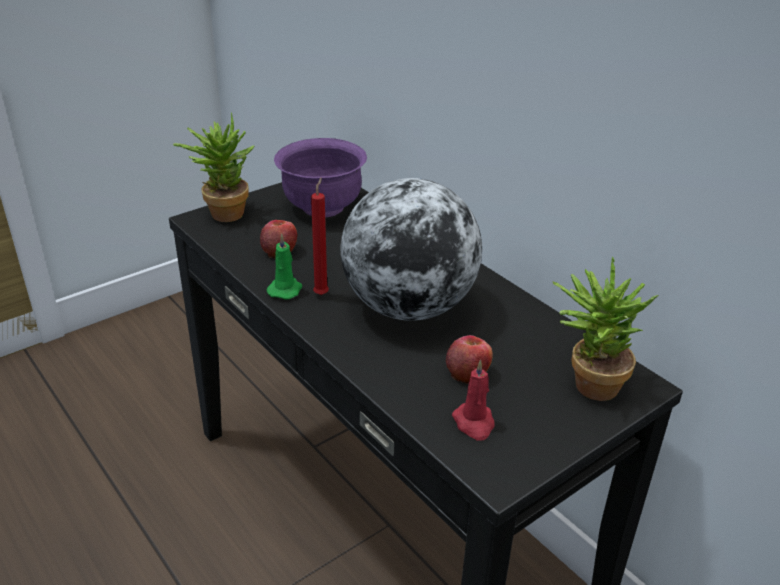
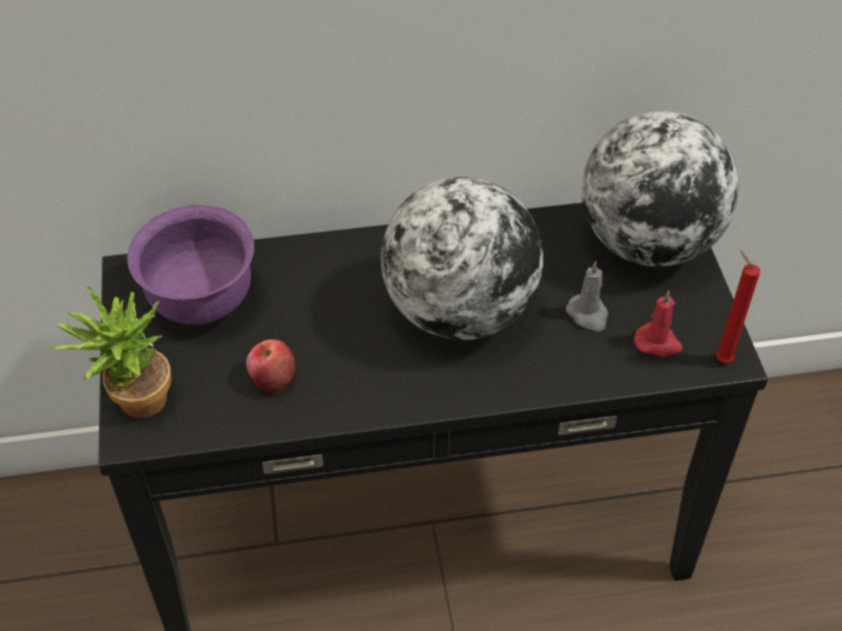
camera: 60 degrees left, 15 degrees up
(285, 289) = (358, 401): green candle -> none
(322, 293) = (387, 372): red candle -> red candle (721, 358)
(467, 373) = (588, 315): apple -> grey candle
(587, 383) = (647, 243): potted plant -> globe

